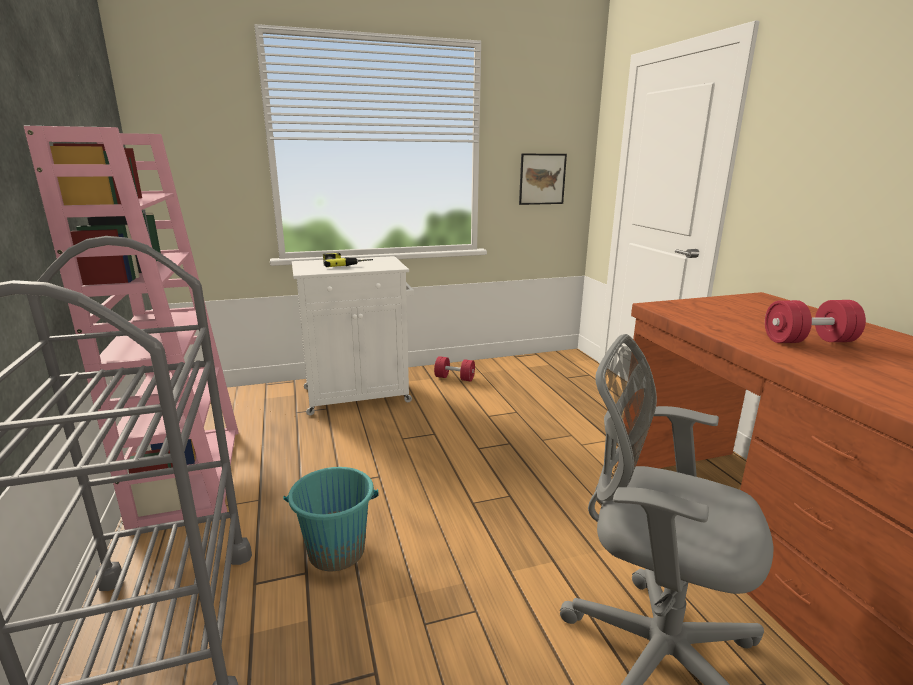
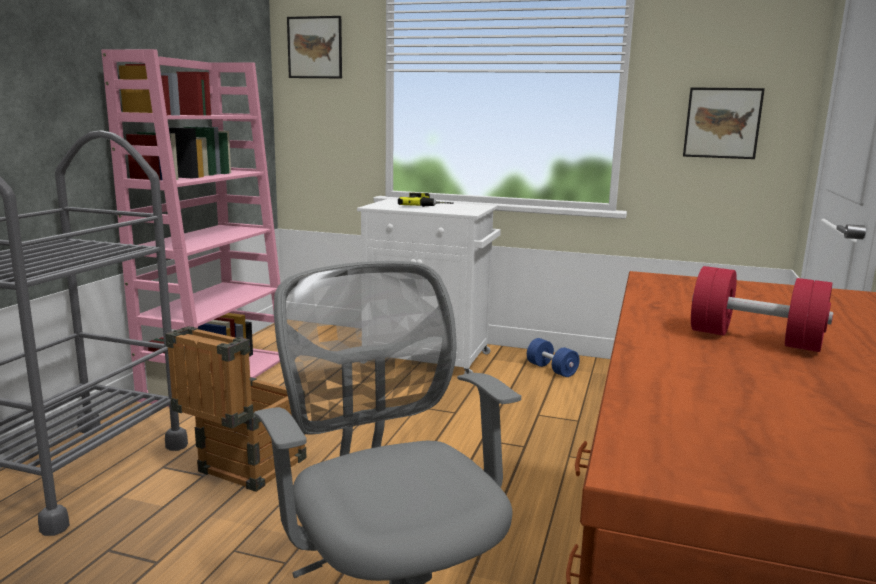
camera: 35 degrees right, 5 degrees down
(179, 112) = (315, 47): none -> picture
(336, 551) = (243, 470): turquoise bucket -> crate
(454, 378) = (551, 369): red dumbbell -> blue dumbbell

